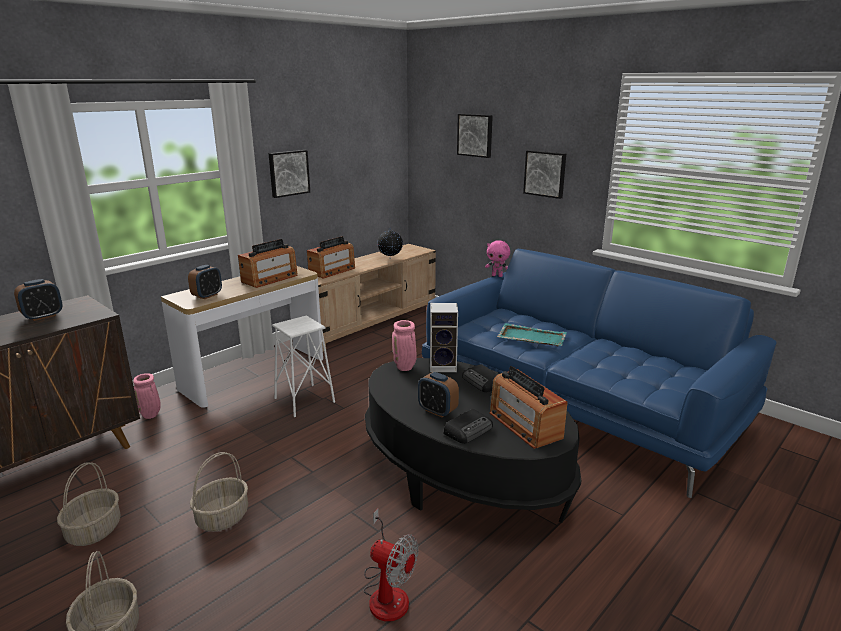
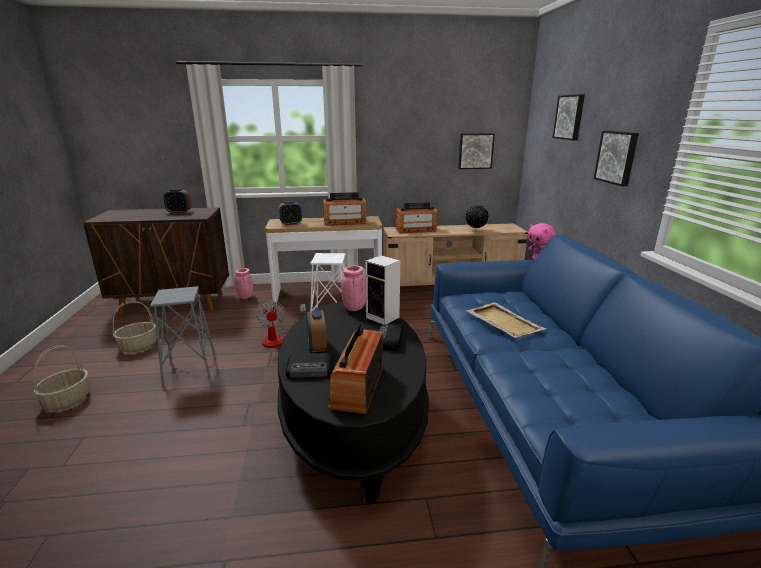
camera: 40 degrees right, 0 degrees up
(223, 517) = (190, 368): basket -> grey stool
(288, 173) = (392, 143): picture -> picture (475, 151)
(387, 592) = (187, 468): fan -> fan (279, 338)
(531, 337) = (503, 322): turquoise tray -> beige tray

